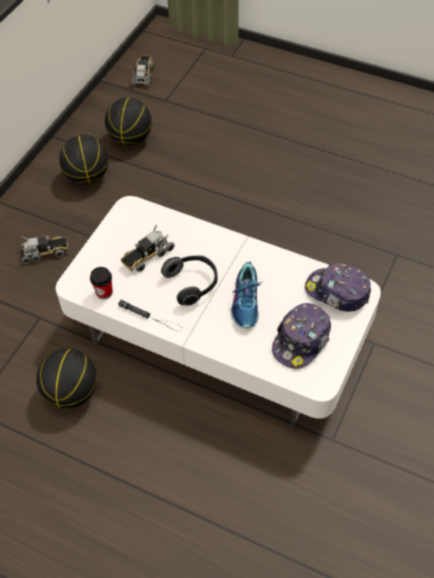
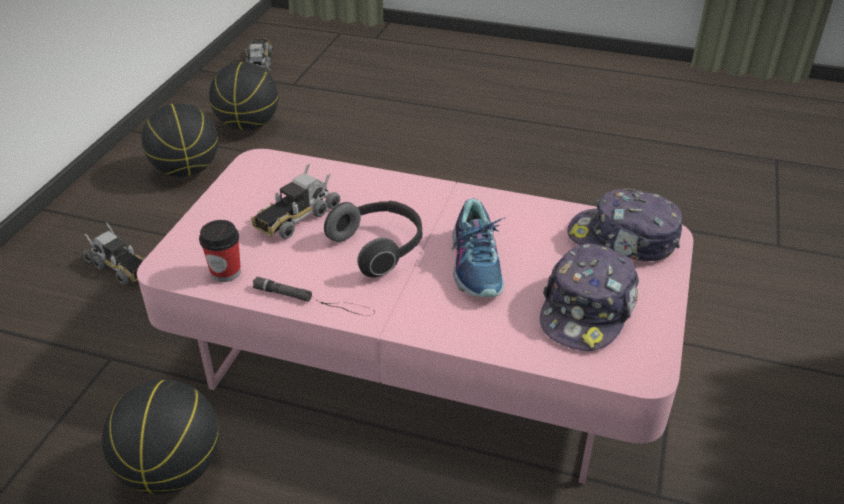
camera: 10 degrees left, 15 degrees down
(45, 252) = (121, 267): toy truck -> toy truck turned 60 degrees clockwise
(218, 334) = (422, 353): white coffee table -> pink coffee table

